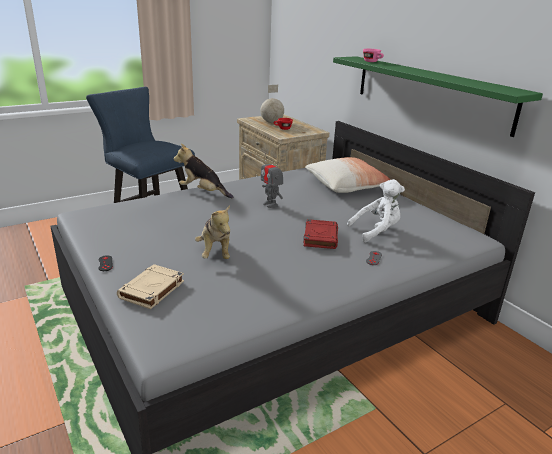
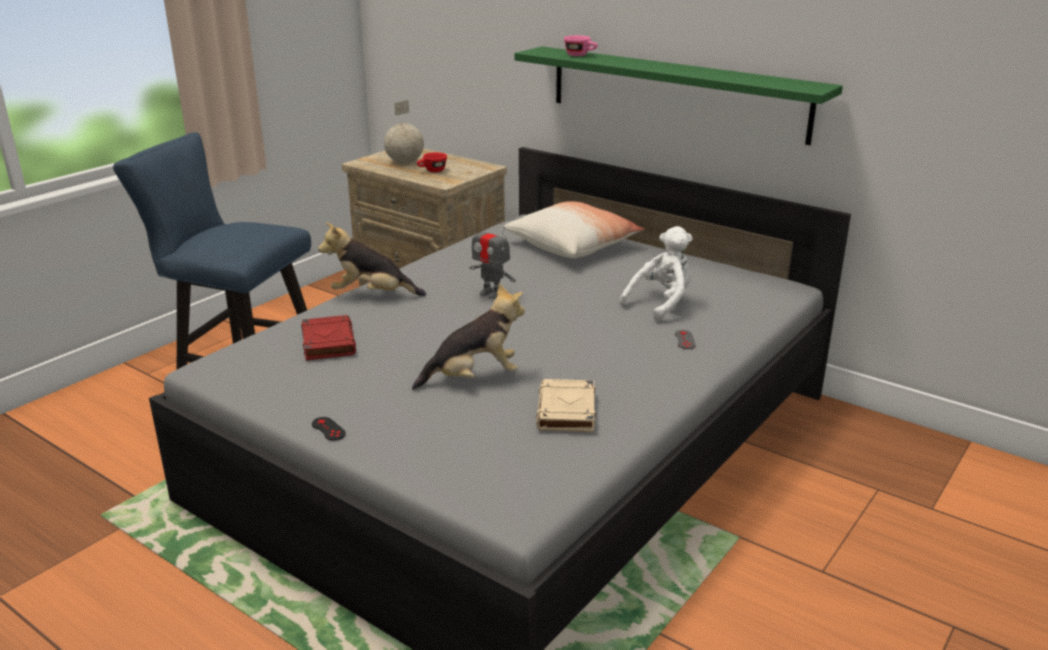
camera: 20 degrees left, 0 degrees up
(151, 290) = (434, 447): beige book -> beige book (566, 411)
(215, 252) = (474, 378): plush toy -> plush toy turned 75 degrees counterclockwise
(320, 237) = (597, 326): red book -> red book (328, 342)

